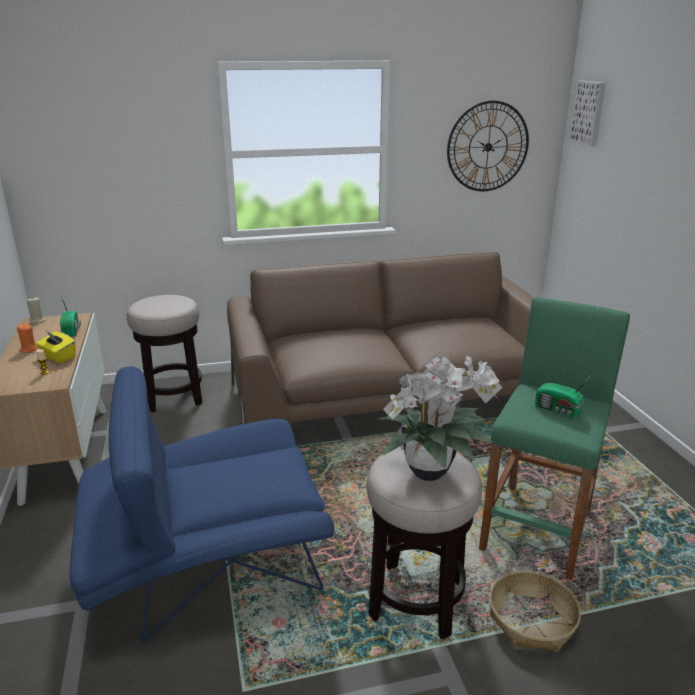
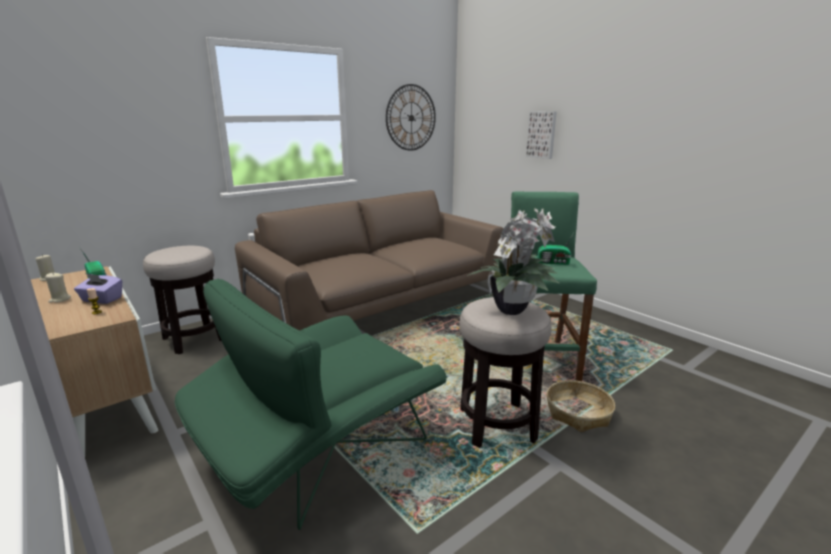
camera: 25 degrees left, 5 degrees down
(29, 349) = (60, 299): orange candle -> beige candle
(58, 357) = (101, 300): yellow tissue box -> purple tissue box
(207, 567) = (316, 453): blue armchair -> green armchair
(589, 113) = (475, 92): picture -> picture (542, 134)

